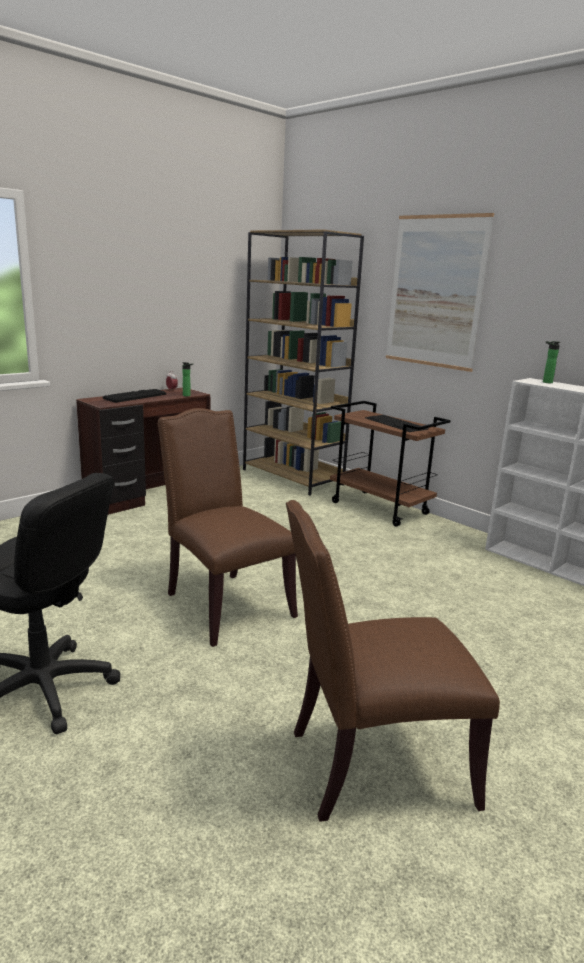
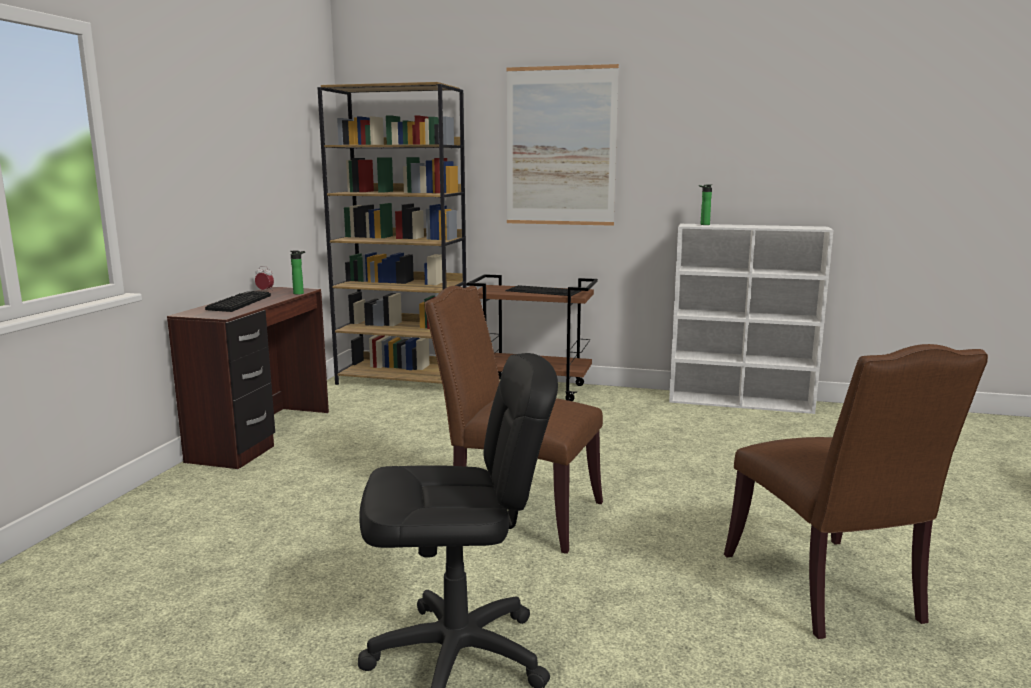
camera: 30 degrees left, 5 degrees down
(371, 766) = (828, 591): brown chair -> brown chair turned 60 degrees counterclockwise

